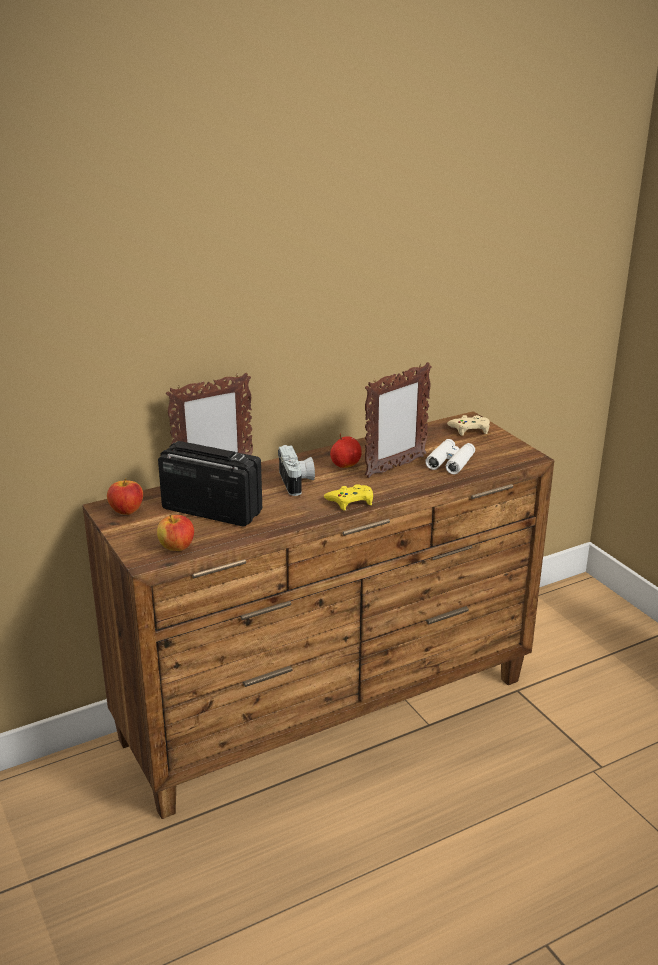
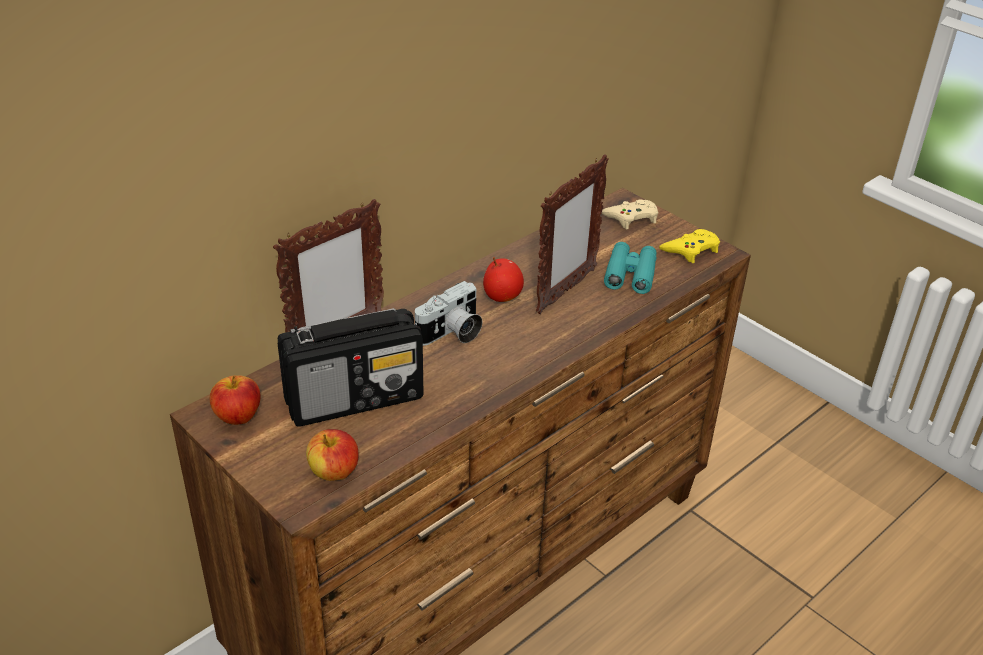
camera: 15 degrees left, 10 degrees up
(211, 510) = (355, 398): radio -> radio turned 150 degrees clockwise
(297, 482) = (452, 333): camera -> camera turned 75 degrees clockwise
(351, 501) = (533, 356): yellow game controller -> yellow game controller (691, 250)
(450, 462) = (630, 274): white binoculars -> turquoise binoculars

